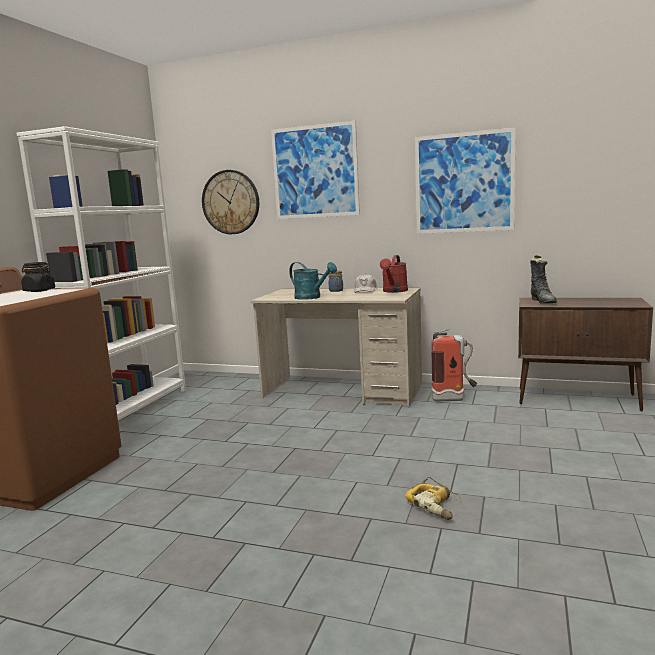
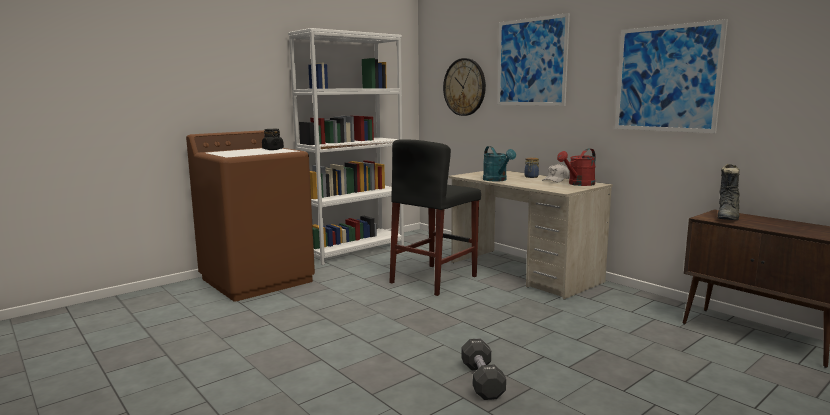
camera: 30 degrees right, 0 degrees up
(263, 418) = (434, 279): none -> black stool
(436, 505) = (482, 380): power drill -> black dumbbell
(454, 399) = (618, 303): fire extinguisher -> none

